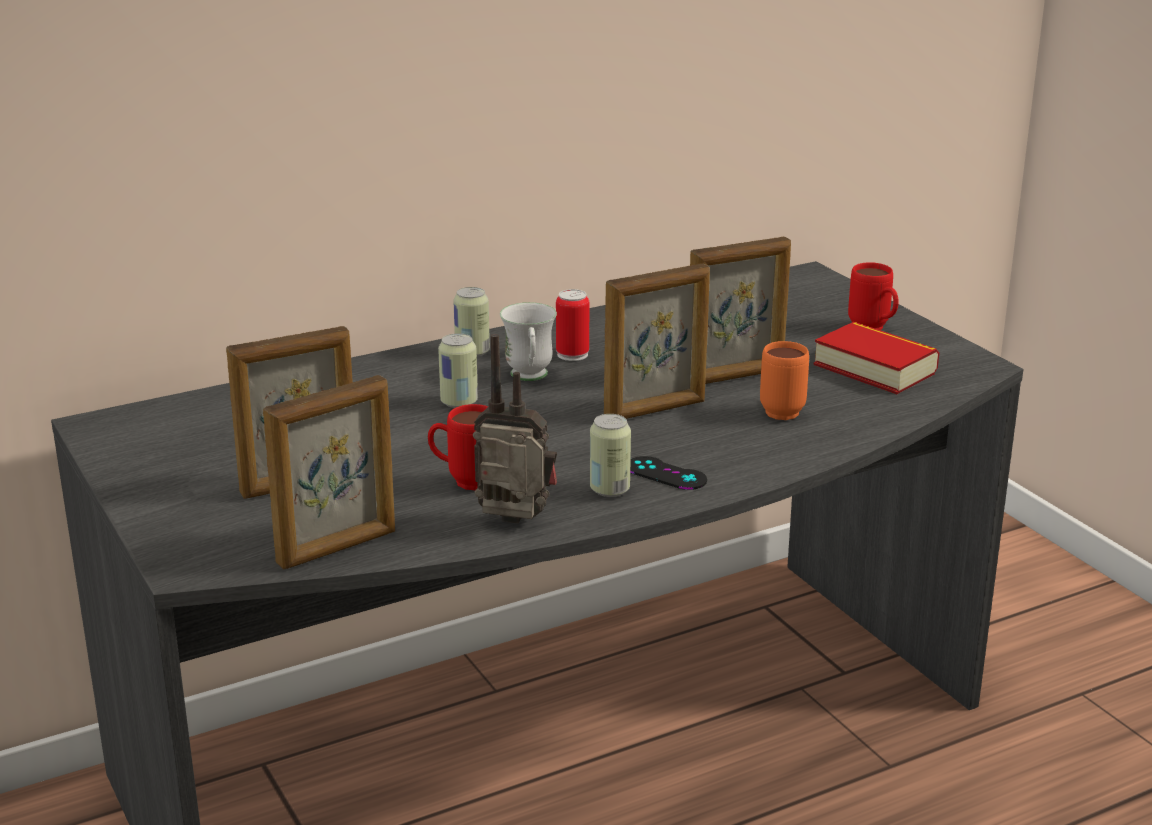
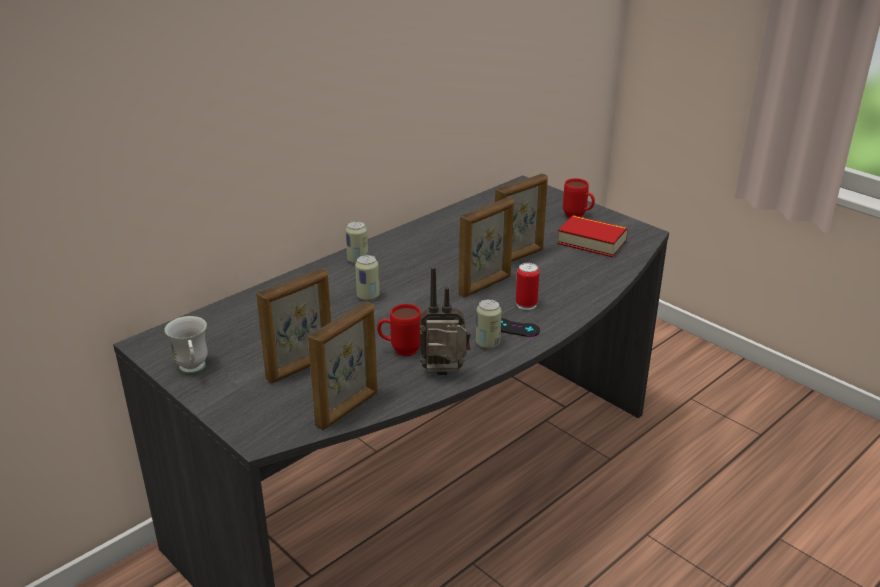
camera: 15 degrees left, 5 degrees up
(530, 378) = (401, 273): white mug -> white mug (193, 370)
(572, 354) = (418, 254): can -> can (526, 304)
(784, 409) = (557, 275): orange mug -> none

